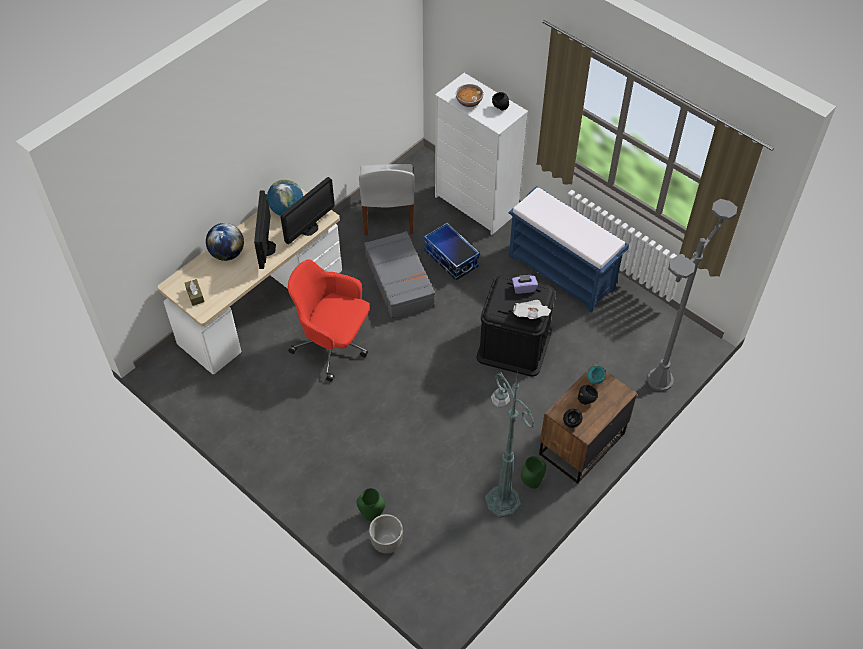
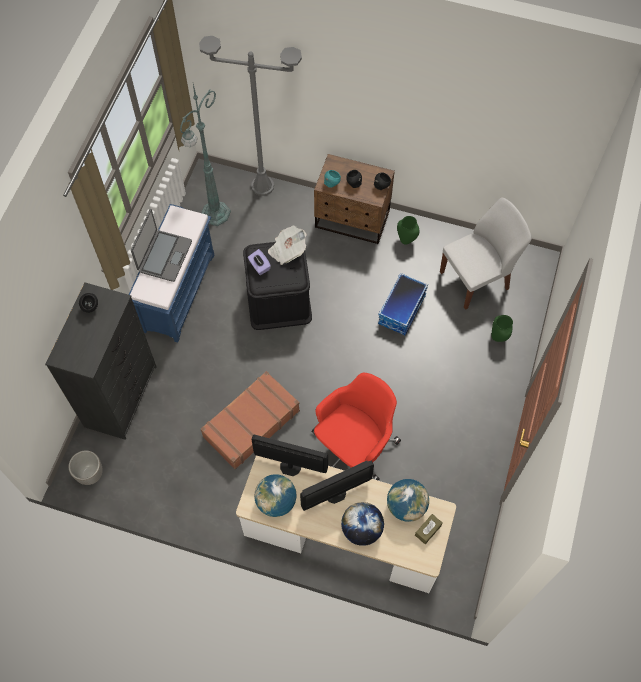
camera: 115 degrees left, 10 degrees up
(224, 289) = (406, 506): none -> globe
(334, 345) = (354, 446): red office chair -> red office chair turned 135 degrees counterclockwise
(387, 543) = (514, 316): planter -> planter (90, 474)
(388, 218) = (173, 472): white chair -> white chair (476, 279)
(400, 280) = (250, 423): grey suitcase -> brown suitcase
(450, 259) = (203, 390): storage box -> storage box (402, 310)
(468, 102) = (92, 340): bowl -> none
(476, 205) = (121, 395): white dresser -> black dresser
(502, 499) = (431, 254): green floor lamp -> green floor lamp (214, 214)
(567, 220) = (164, 256): none -> laptop

